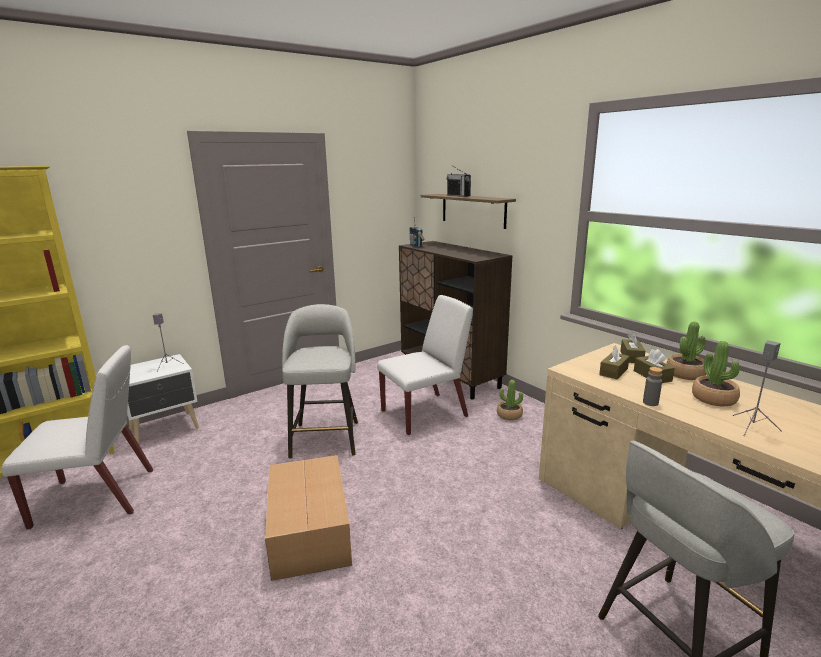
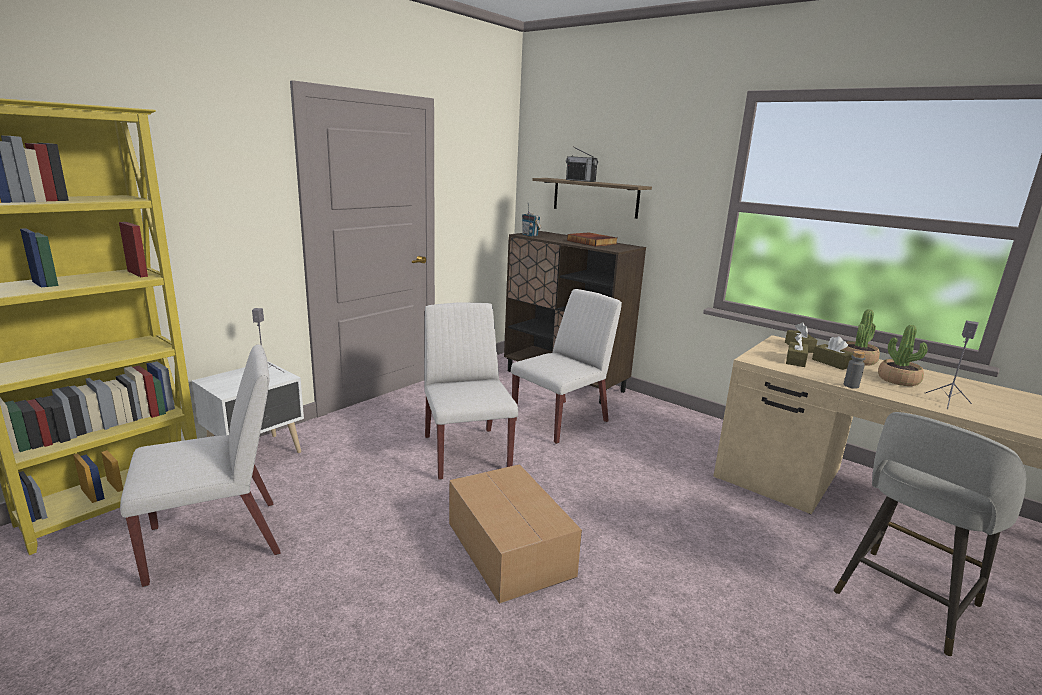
camera: 15 degrees left, 0 degrees up
(325, 437) = (466, 452): grey stool -> white chair
(465, 251) = (592, 242): none -> book
(509, 415) = (648, 418): potted plant -> none

